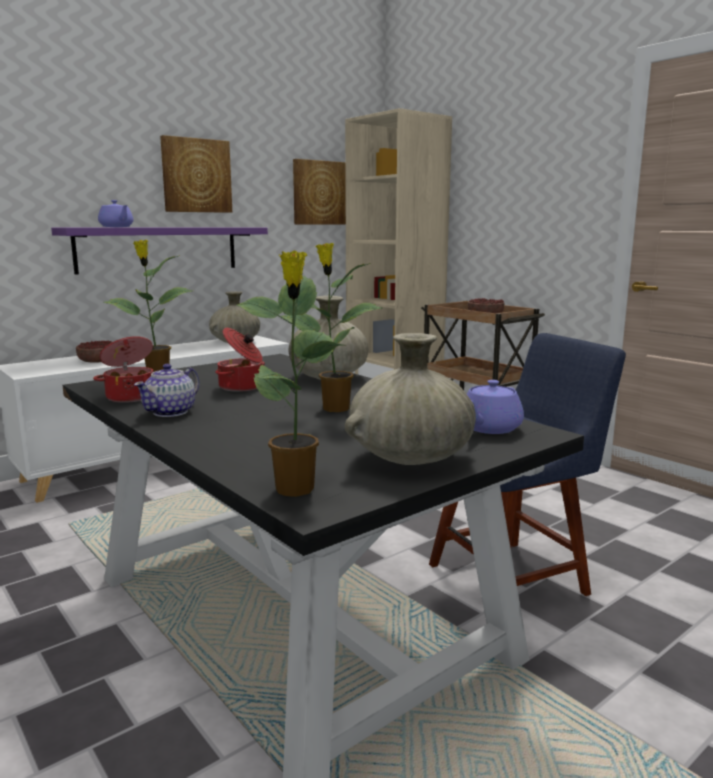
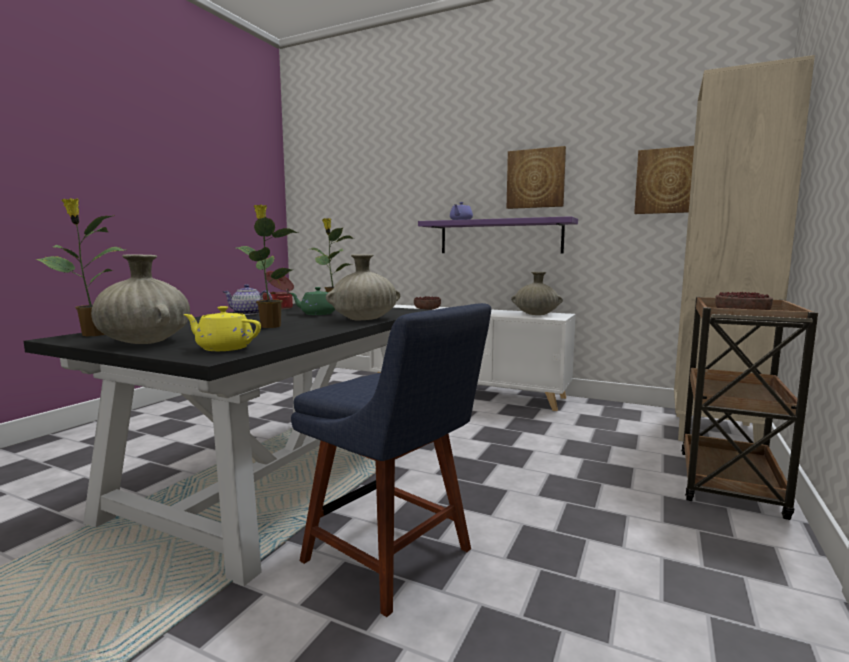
camera: 65 degrees right, 5 degrees down
(242, 387) = (317, 314): cooking pot -> green teapot
(489, 428) = (223, 348): purple teapot -> yellow teapot

